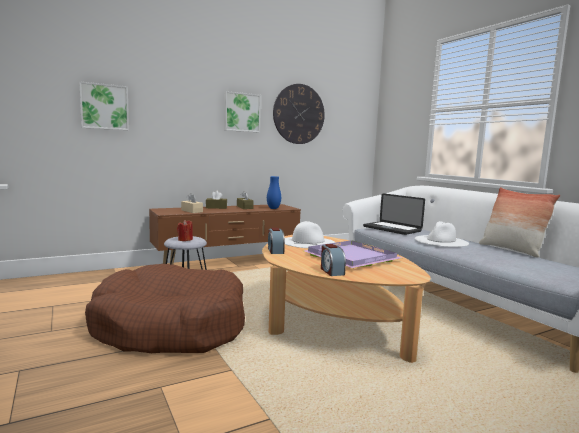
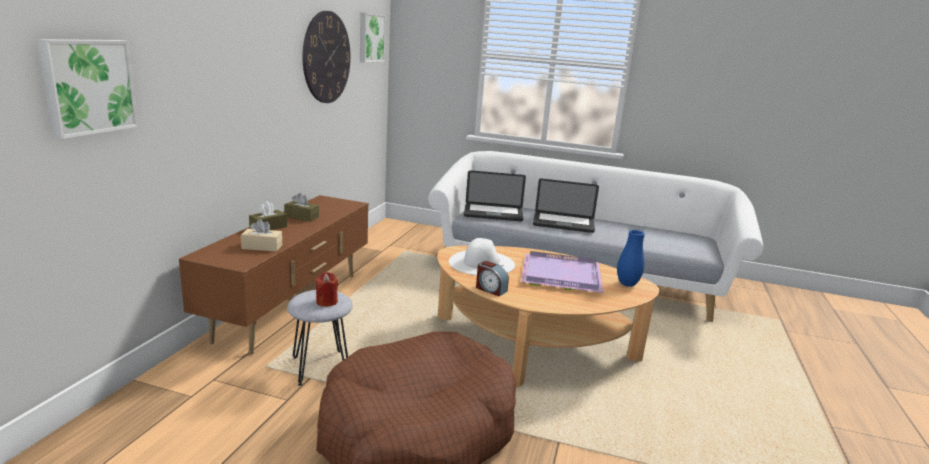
camera: 45 degrees left, 10 degrees up
(241, 112) = (270, 65): picture -> picture (370, 37)
(273, 208) = (339, 210): blue vase -> blue vase (627, 284)
(331, 271) = (591, 302): alarm clock -> none
(441, 241) = (563, 224): white hat -> laptop
(511, 250) = (617, 222): pillow -> none

